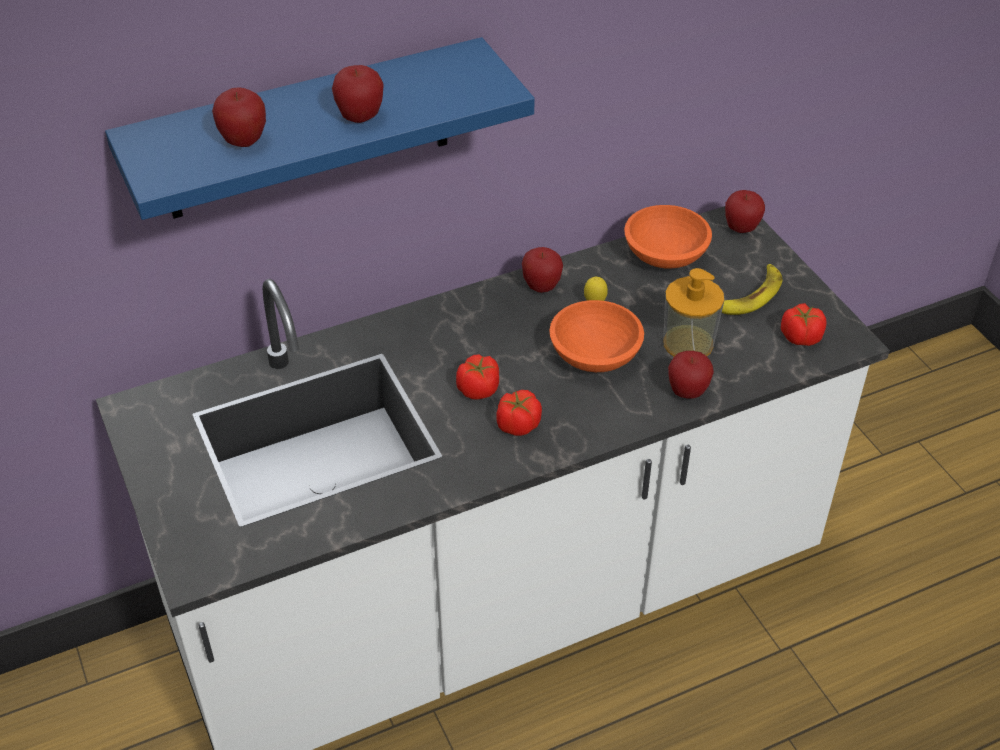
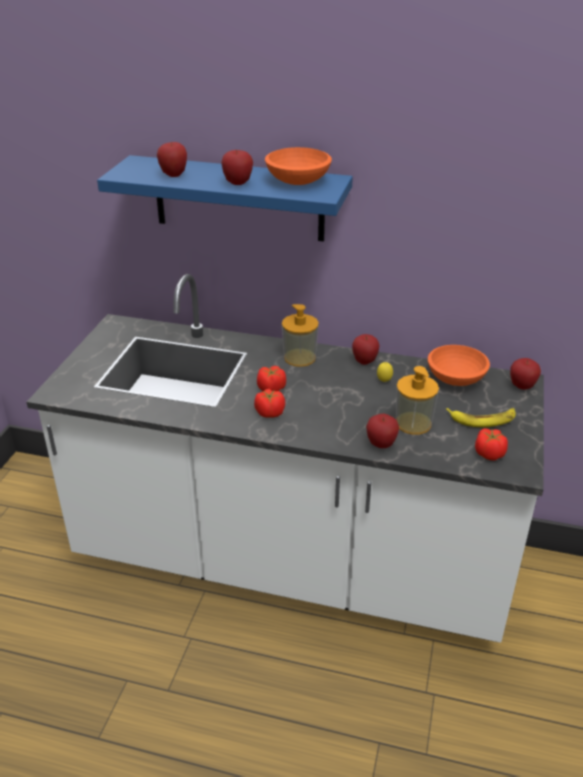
camera: 40 degrees right, 10 degrees down
(458, 323) = (299, 357): none -> soap dispenser
(595, 354) = (352, 403): orange bowl -> orange bowl (298, 181)

